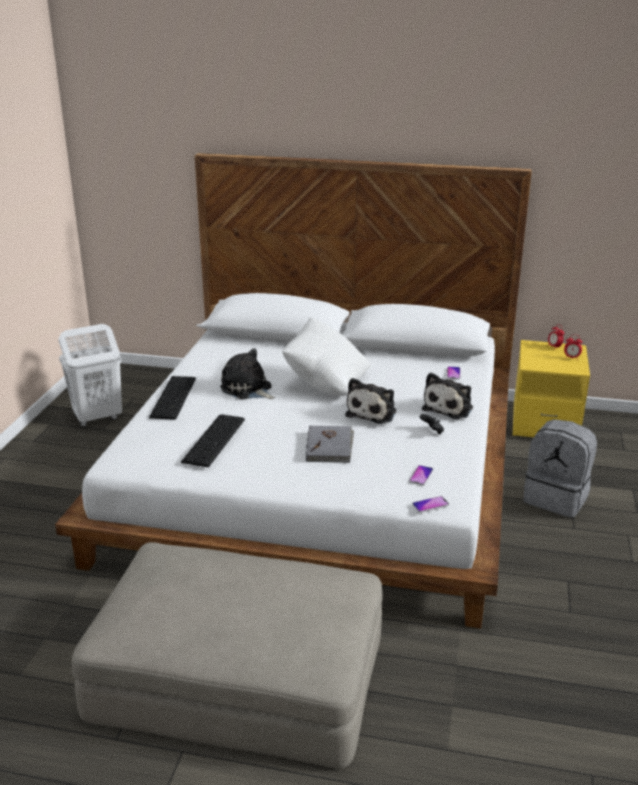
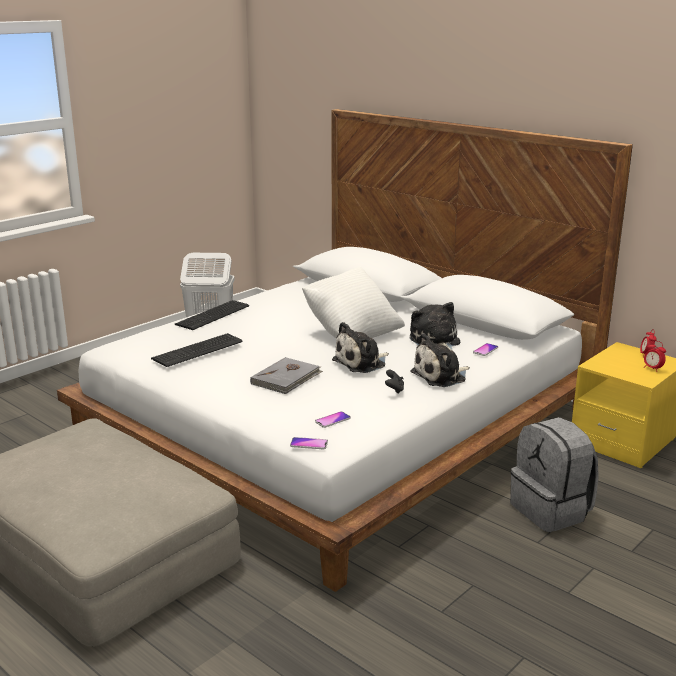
camera: 30 degrees right, 5 degrees down
(248, 389) = (279, 322): plush toy -> plush toy (435, 341)

